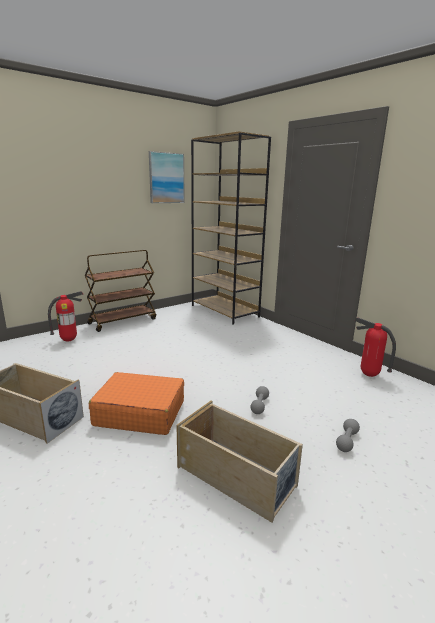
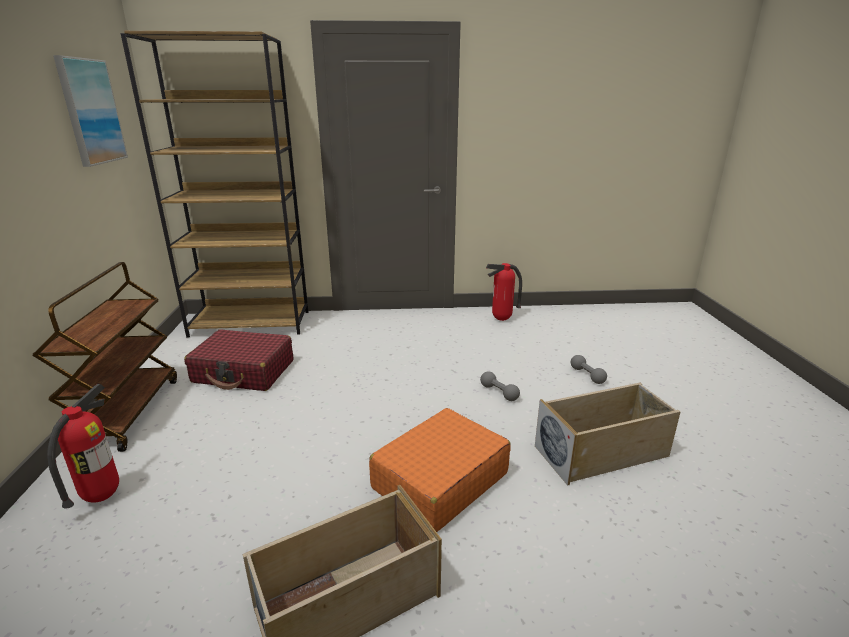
camera: 55 degrees left, 5 degrees up
(180, 327) = (244, 372): none -> red suitcase

